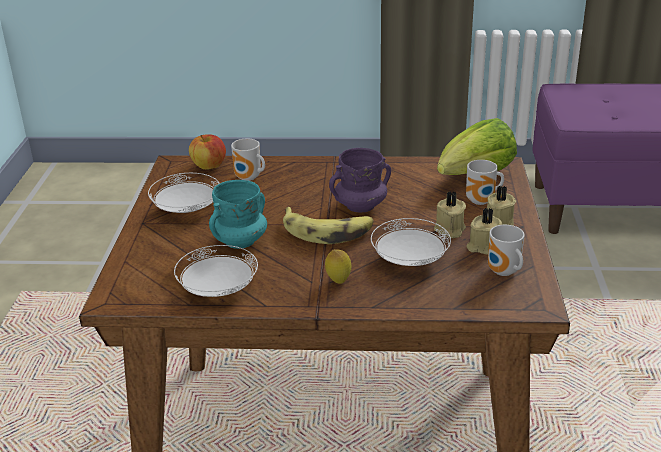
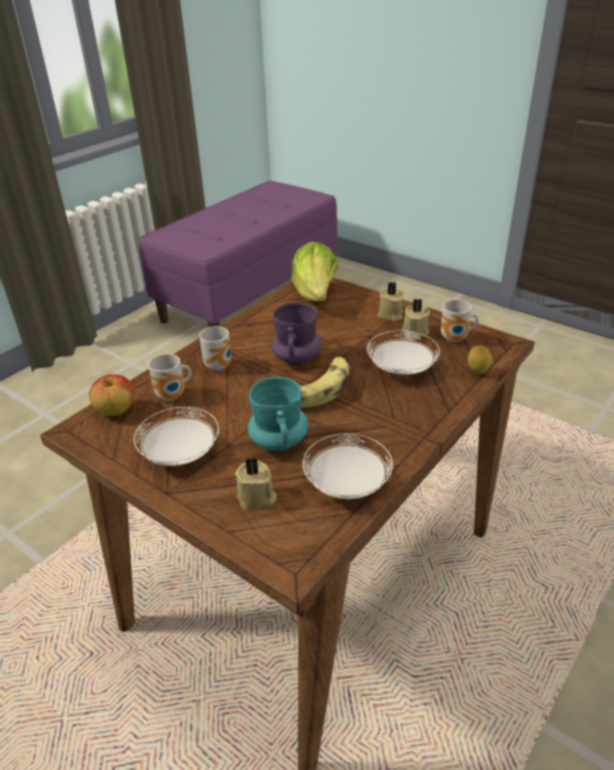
camera: 55 degrees left, 5 degrees up
(338, 281) = (397, 412): lemon -> lemon (477, 373)
(449, 230) = (377, 336): beige candle -> beige candle (256, 497)
(482, 201) = (354, 308): mug -> mug (220, 365)

